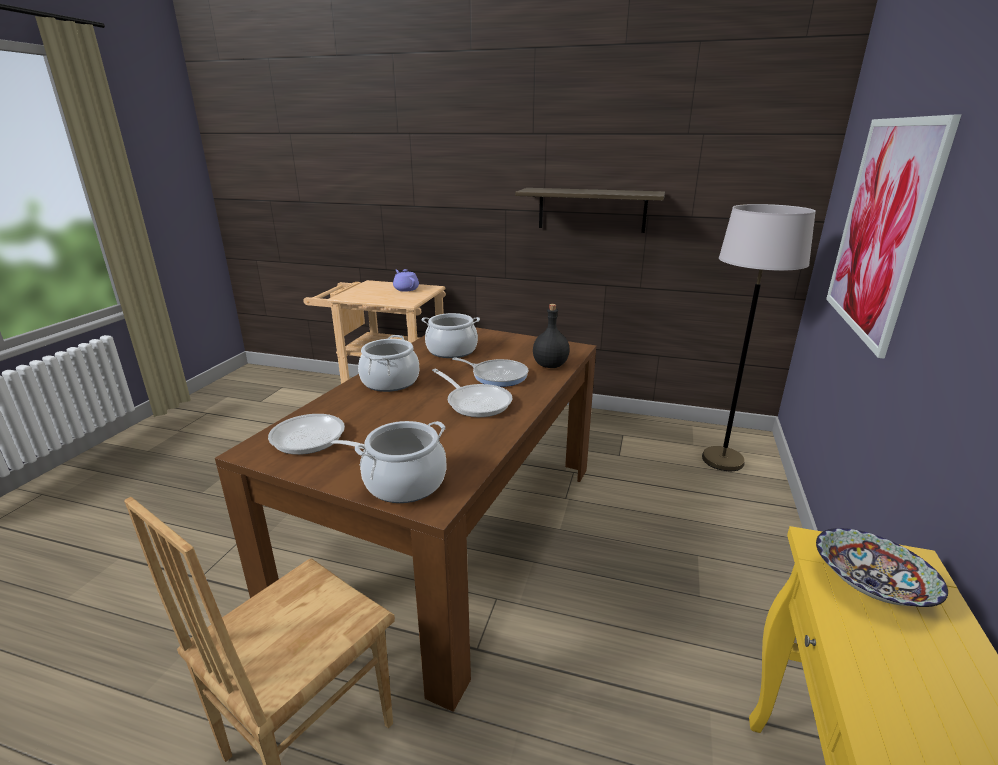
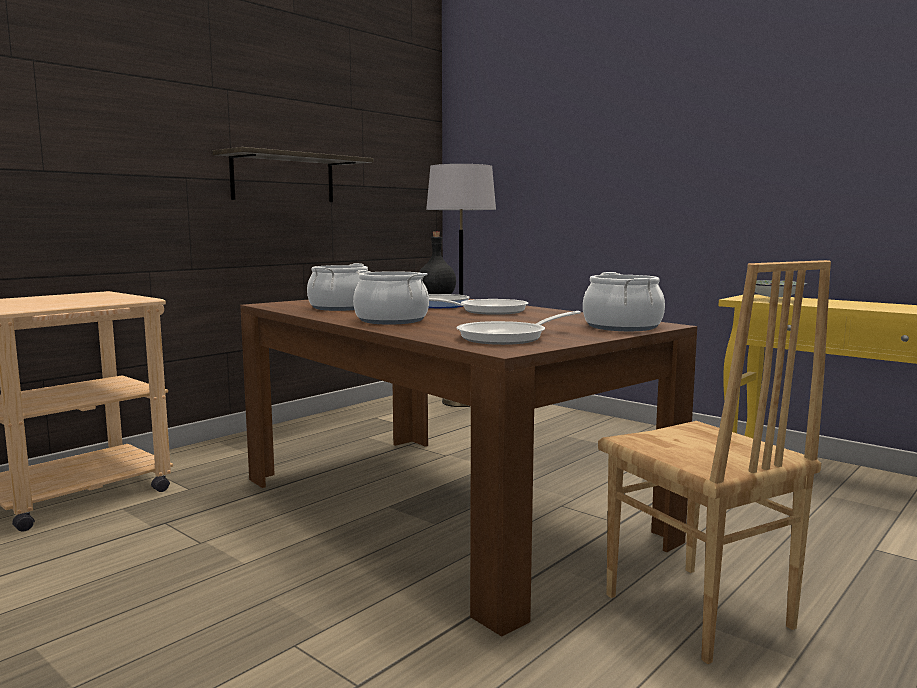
camera: 65 degrees left, 15 degrees down
(406, 289) = (73, 296): purple teapot -> none
(880, 229) = (558, 167): picture -> none

